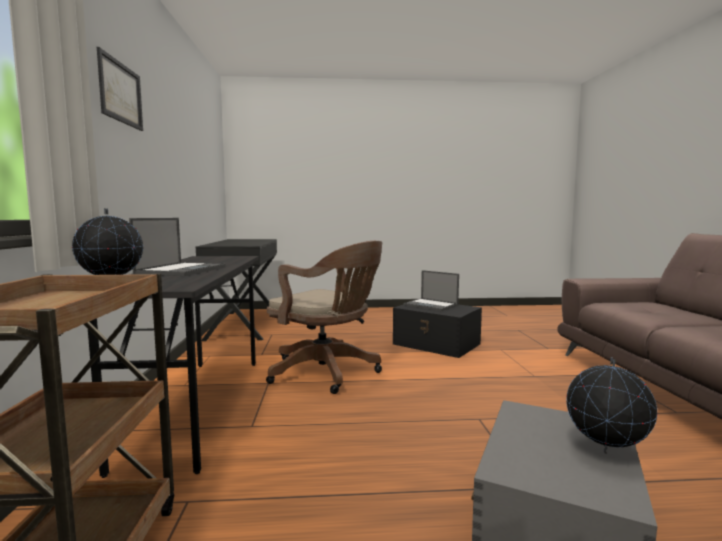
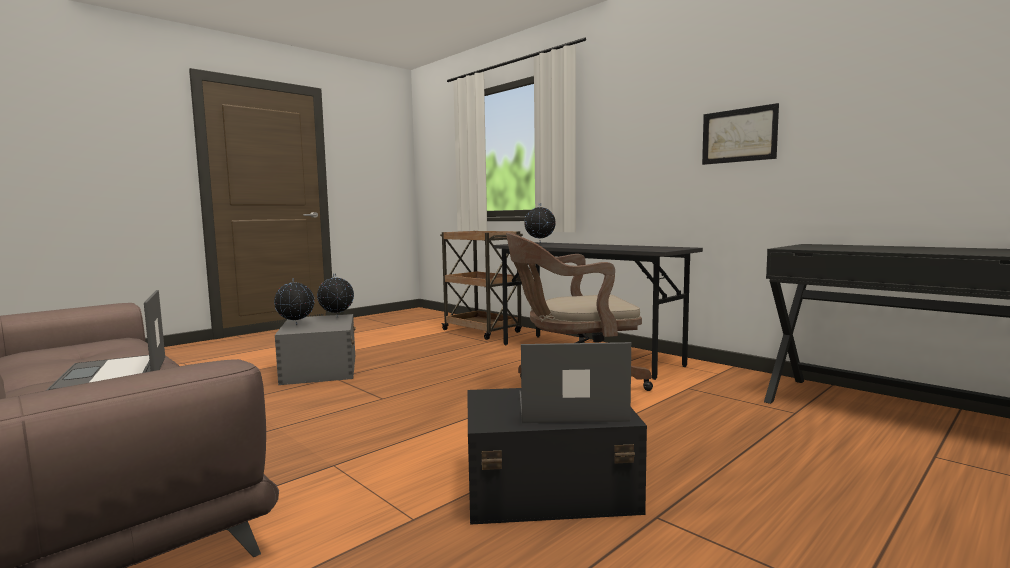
camera: 140 degrees right, 0 degrees up
(120, 93) = (647, 107): picture -> picture (739, 135)
(182, 270) = (578, 245): laptop -> laptop (113, 375)
(518, 465) = (336, 317): none -> globe

